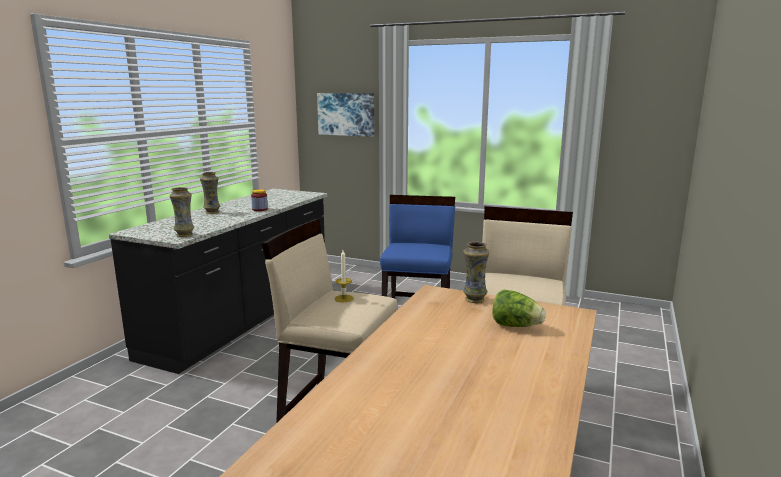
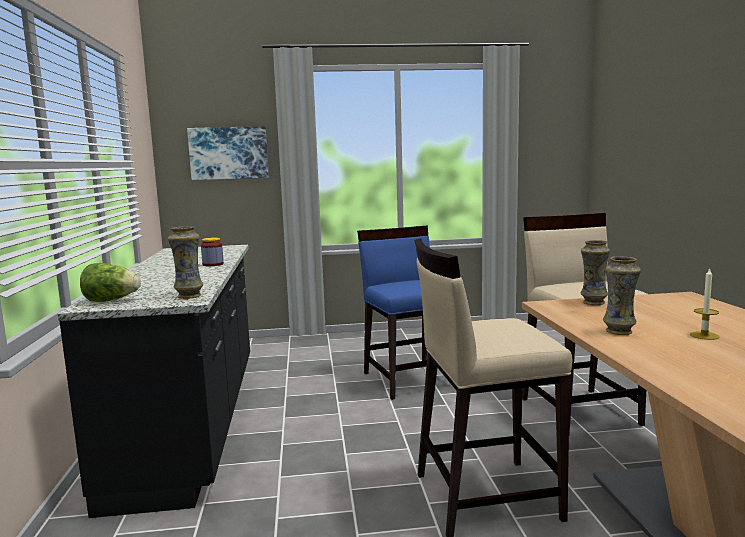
camera: 30 degrees left, 5 degrees down
(212, 212) = (154, 274): vase -> vase (619, 332)
(344, 298) = (483, 325): candle -> candle (704, 335)
(515, 326) = (674, 312): lettuce -> lettuce (111, 300)

